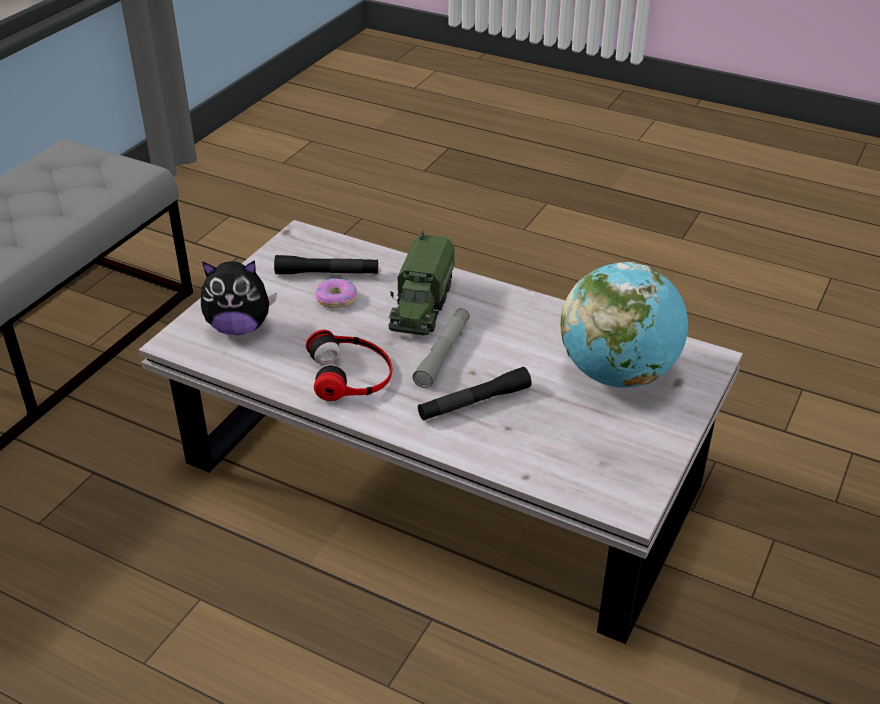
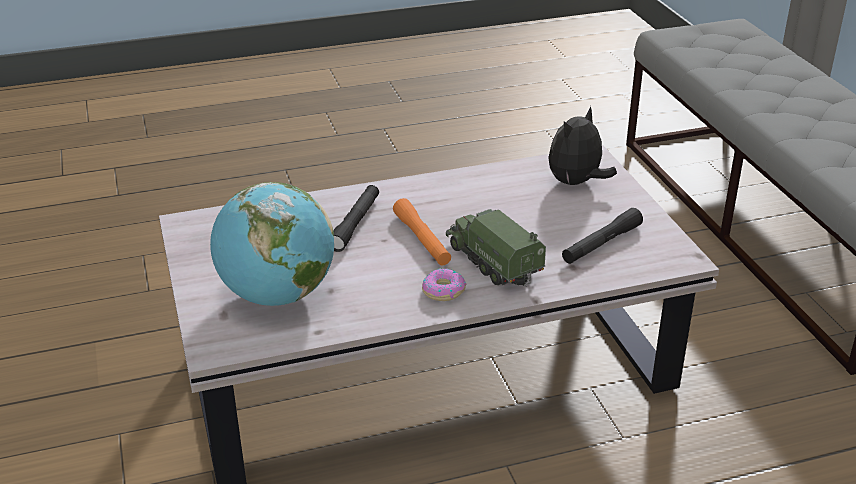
camera: 135 degrees right, 5 degrees down
(336, 299) = (558, 232): donut -> donut (443, 290)
(351, 373) = (459, 198): headphones -> none
(443, 353) = (422, 240): grey flashlight -> orange flashlight

